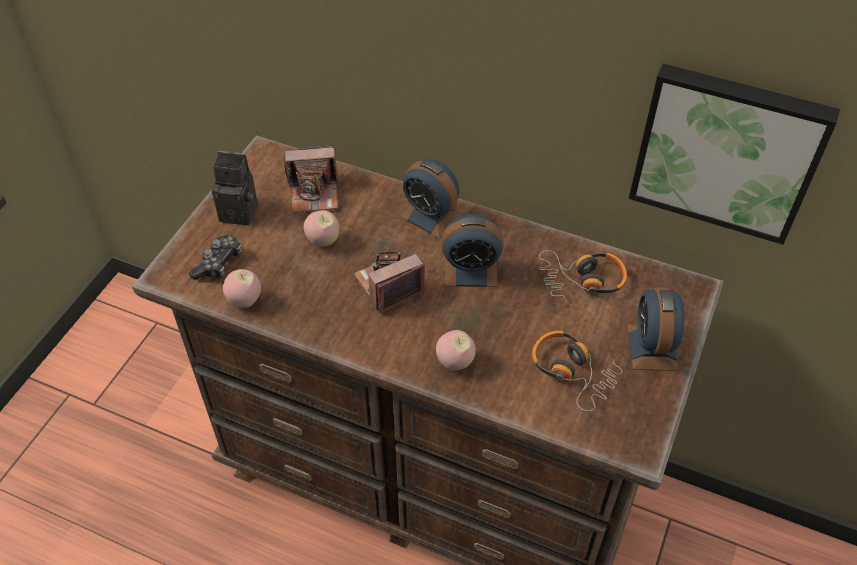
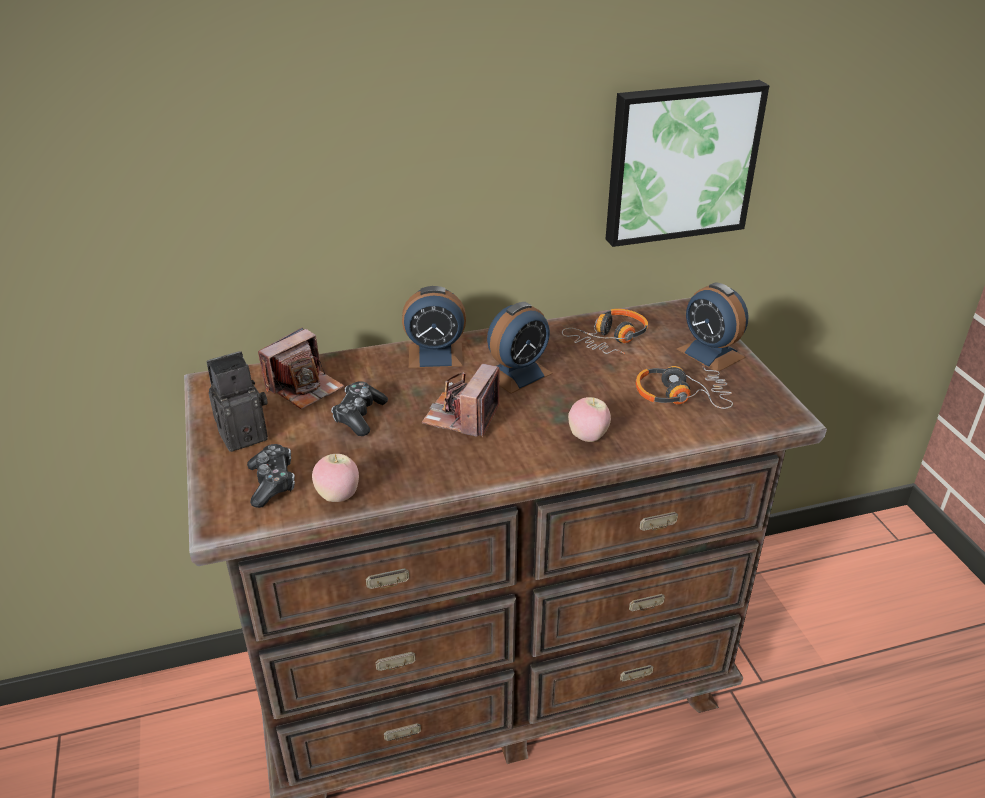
camera: 40 degrees left, 15 degrees down
(323, 241) = (359, 416): apple -> game controller

